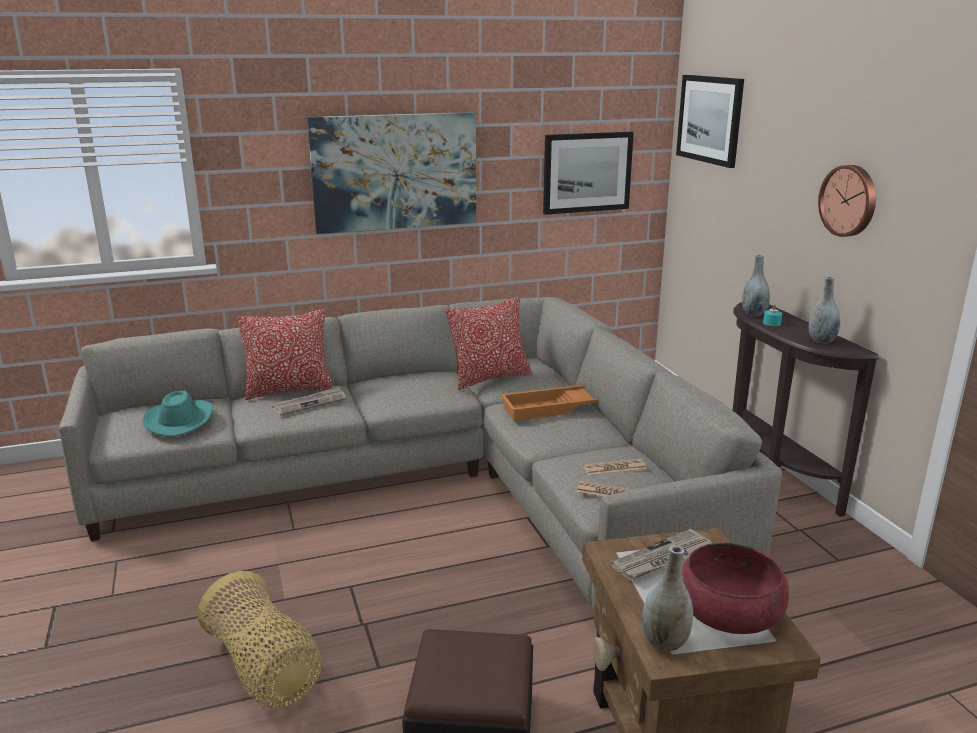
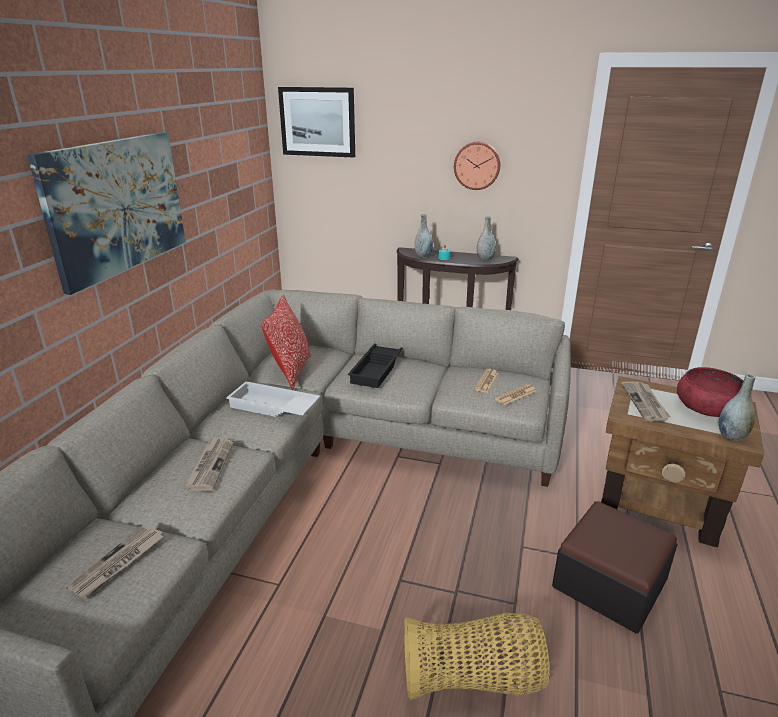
camera: 55 degrees left, 5 degrees up
(180, 420) = (118, 563): turquoise hat -> newspaper
(289, 390) = (159, 469): pillow -> none
(417, 392) = (272, 407): none -> white tray
(550, 409) = (378, 369): orange tray -> black tray
(587, 172) = (235, 178): picture -> none

